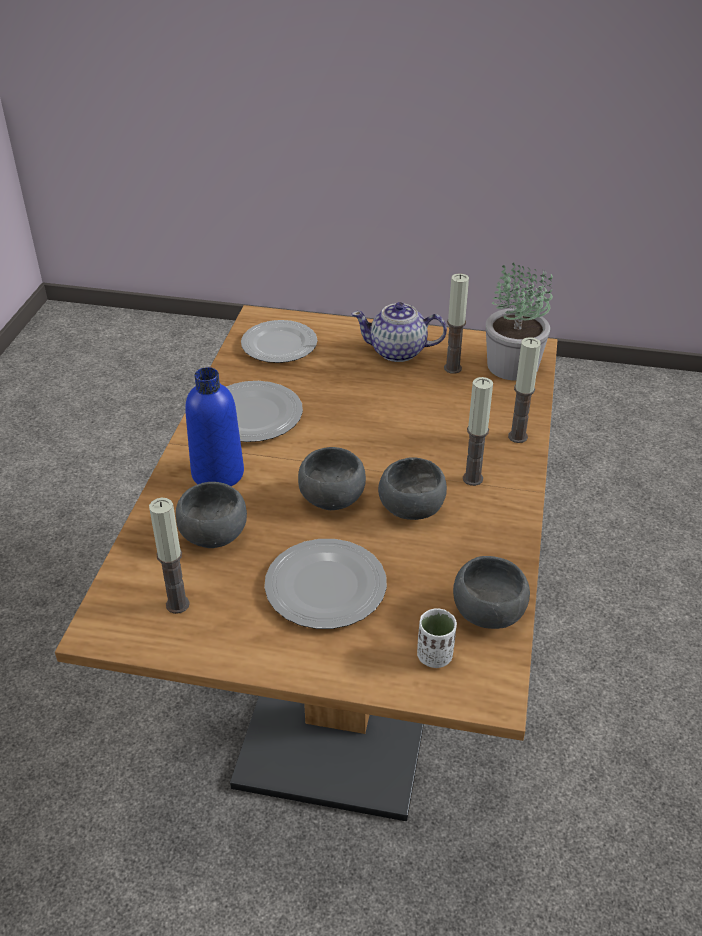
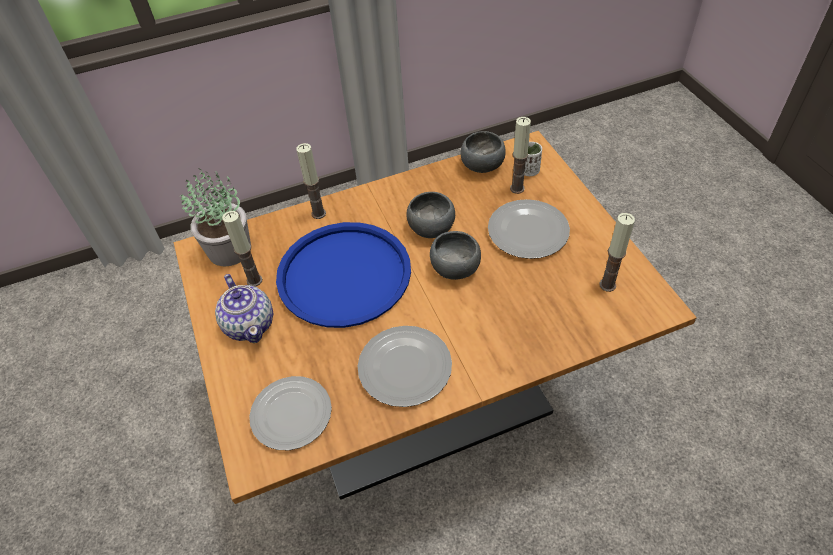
camera: 120 degrees left, 10 degrees up
(212, 534) = (541, 307): grey bowl -> none
(218, 473) = (487, 343): blue bottle -> none
(404, 422) = (344, 274): none -> blue tray
(472, 479) = (379, 215): candle -> candle (517, 188)

